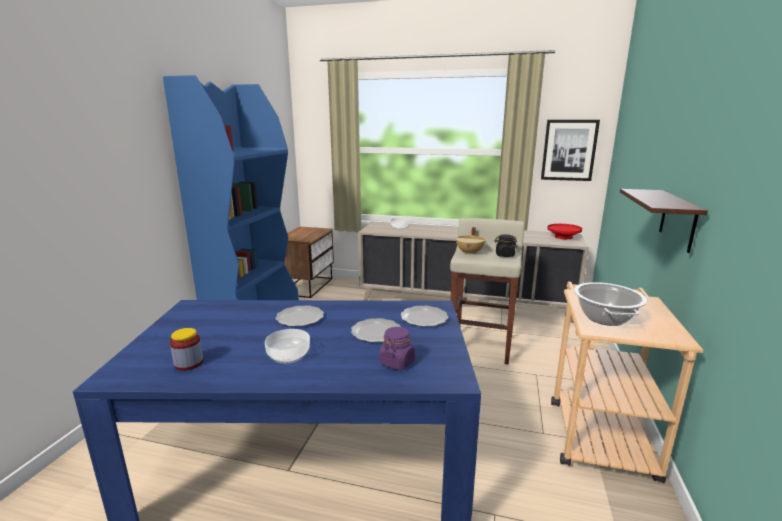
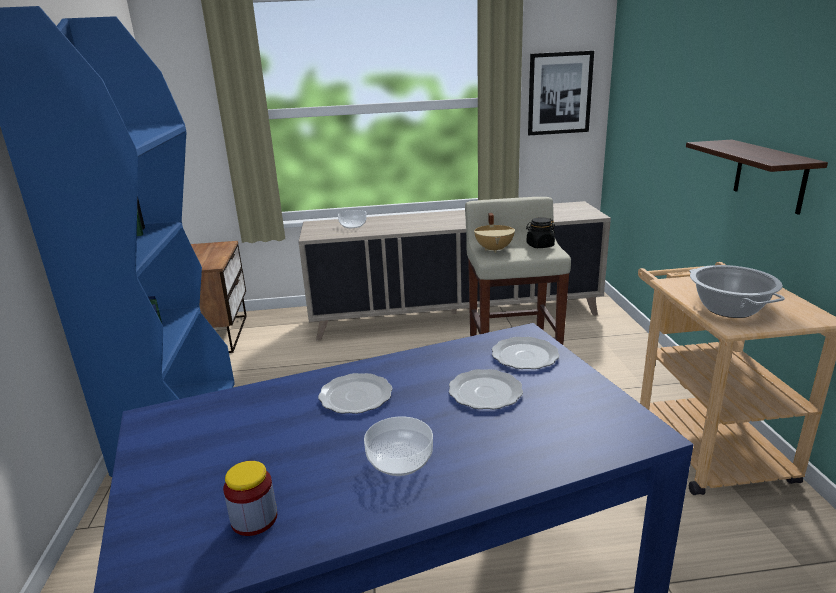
camera: 20 degrees left, 5 degrees up
(397, 362) = (555, 429): purple jar -> none
(563, 237) = (571, 209): red bowl -> none

